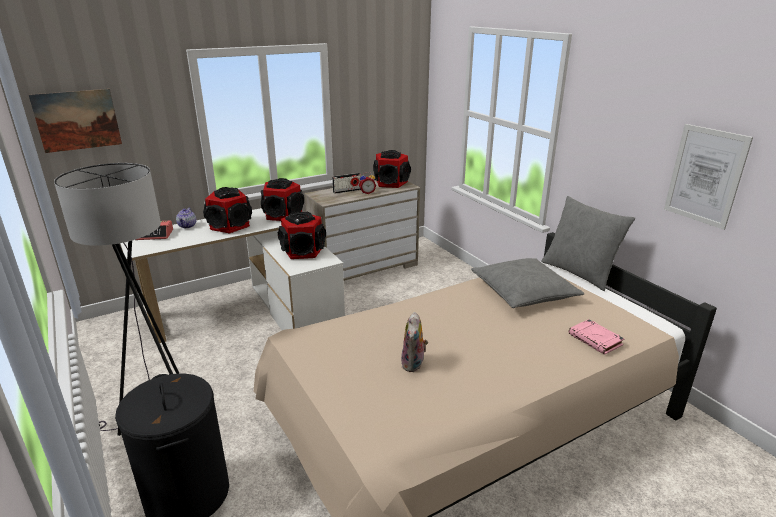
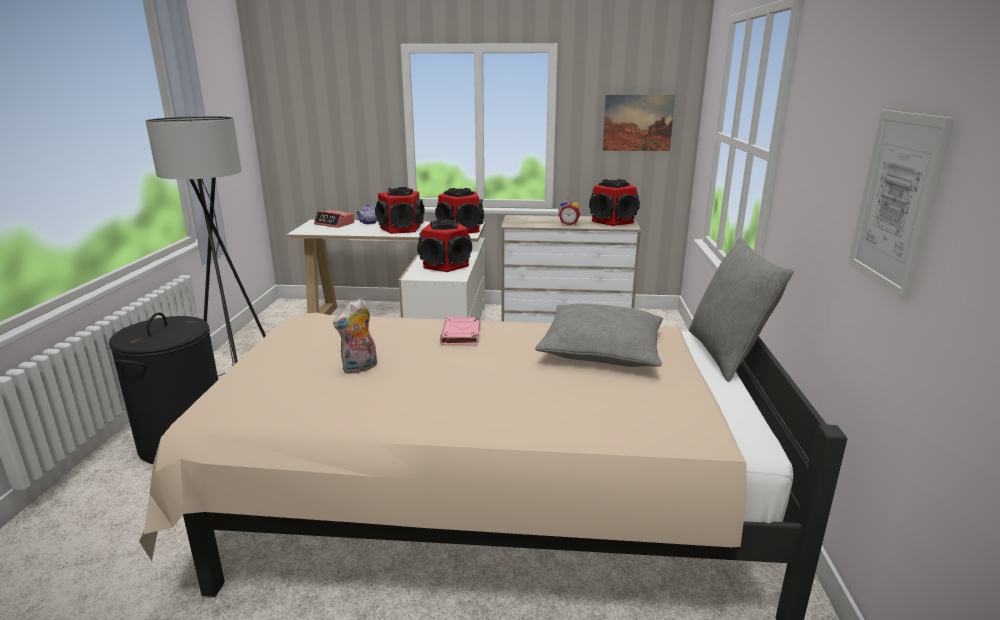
camera: 35 degrees right, 5 degrees down
(77, 120) = (298, 106): picture -> picture (638, 123)
(347, 190) = (551, 219): radio -> none
(595, 340) = (605, 419): pink book -> pink book (461, 335)

